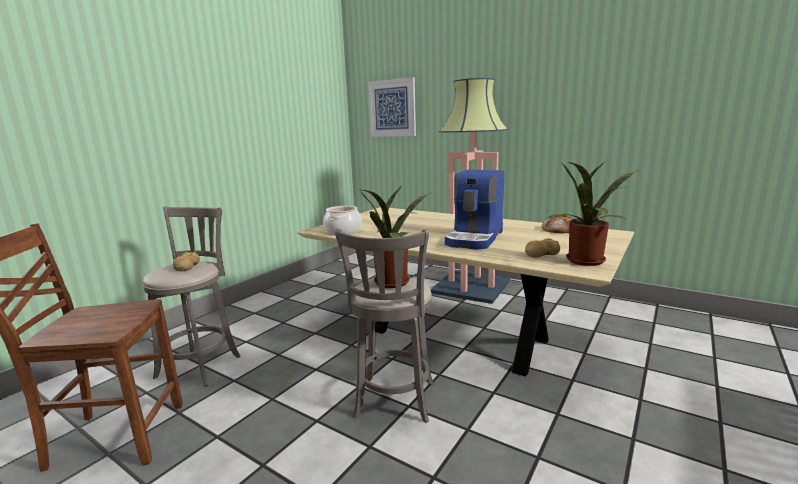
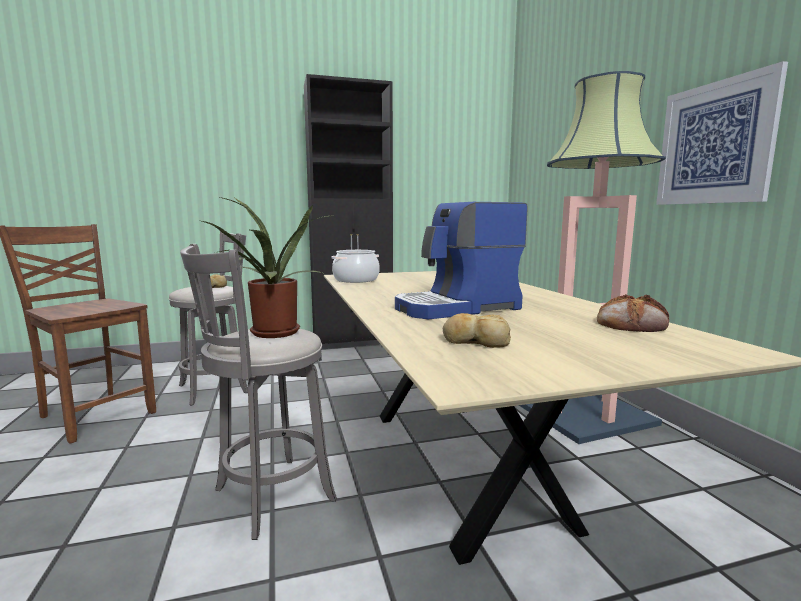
camera: 40 degrees right, 5 degrees down
(271, 296) = (354, 353): none -> black cabinet
(392, 108) = (548, 149): picture -> picture (714, 143)
(588, 262) = (509, 370): potted plant -> none

